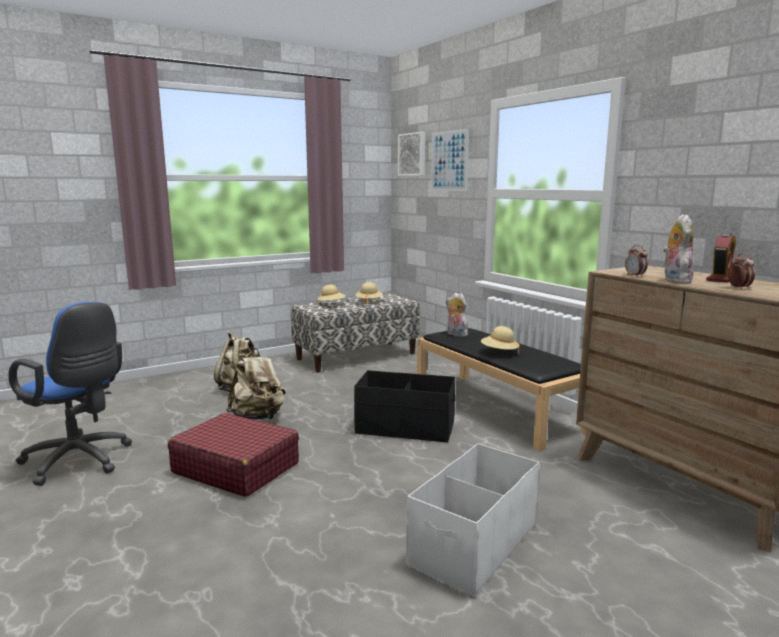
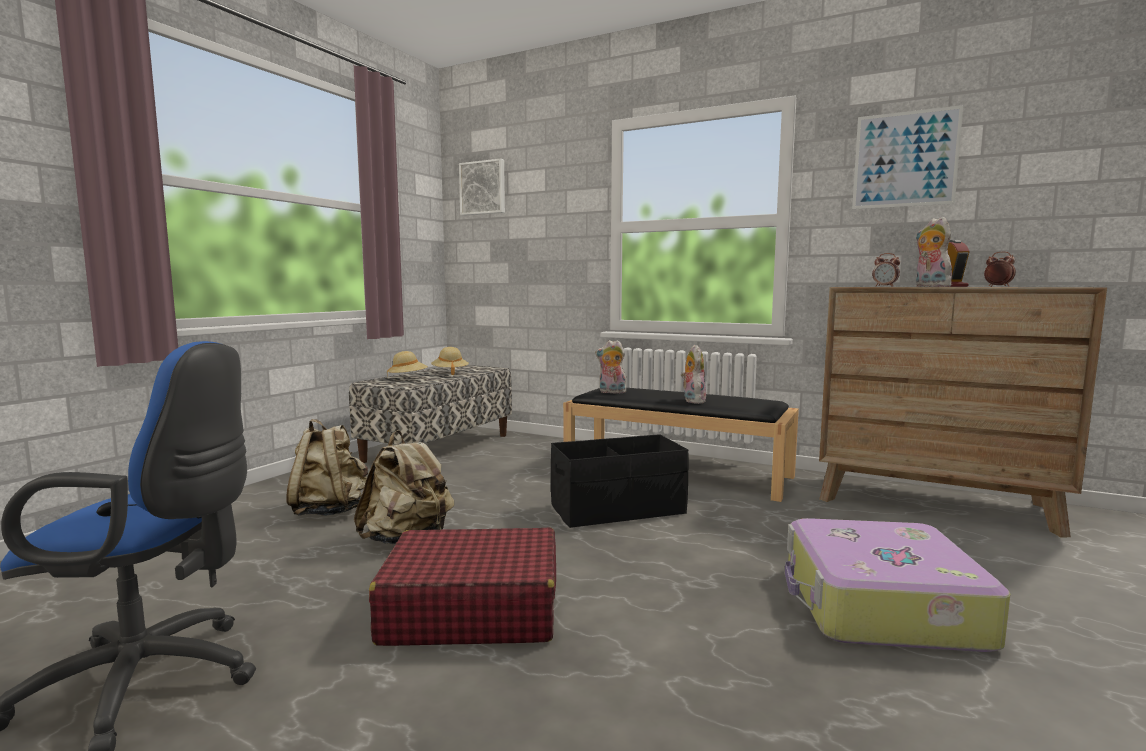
camera: 30 degrees left, 5 degrees down
(449, 161) = (546, 193): picture -> picture (905, 159)
(473, 544) = (879, 606): white storage box -> suitcase
(499, 352) = (692, 401): beige hat -> plush toy

